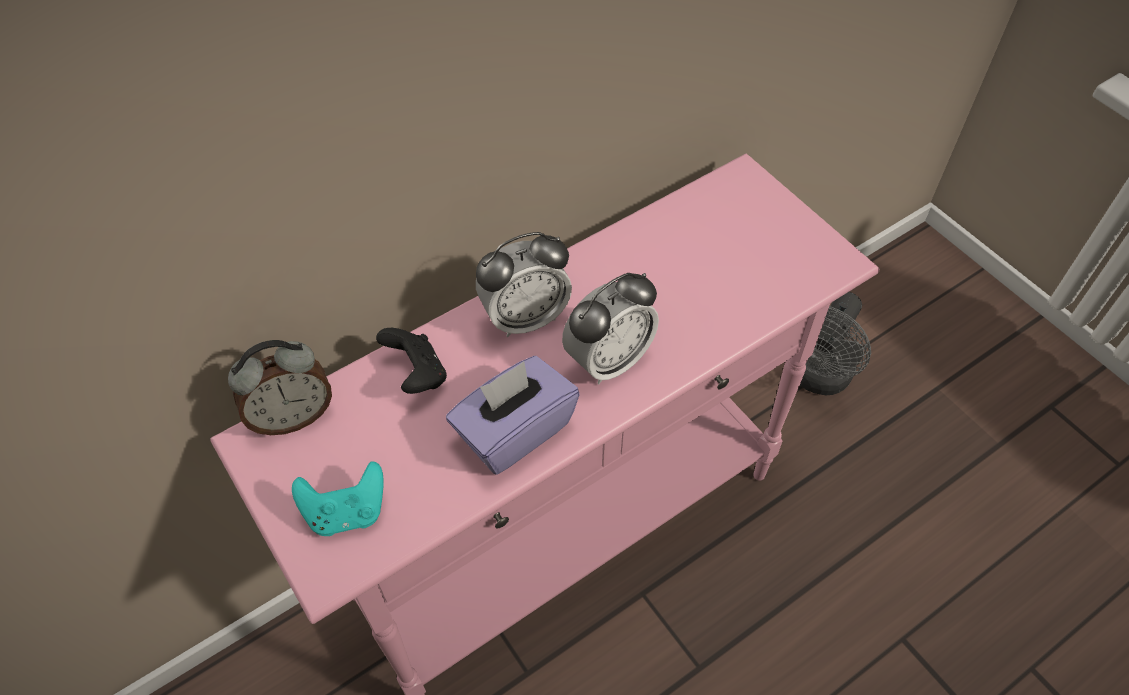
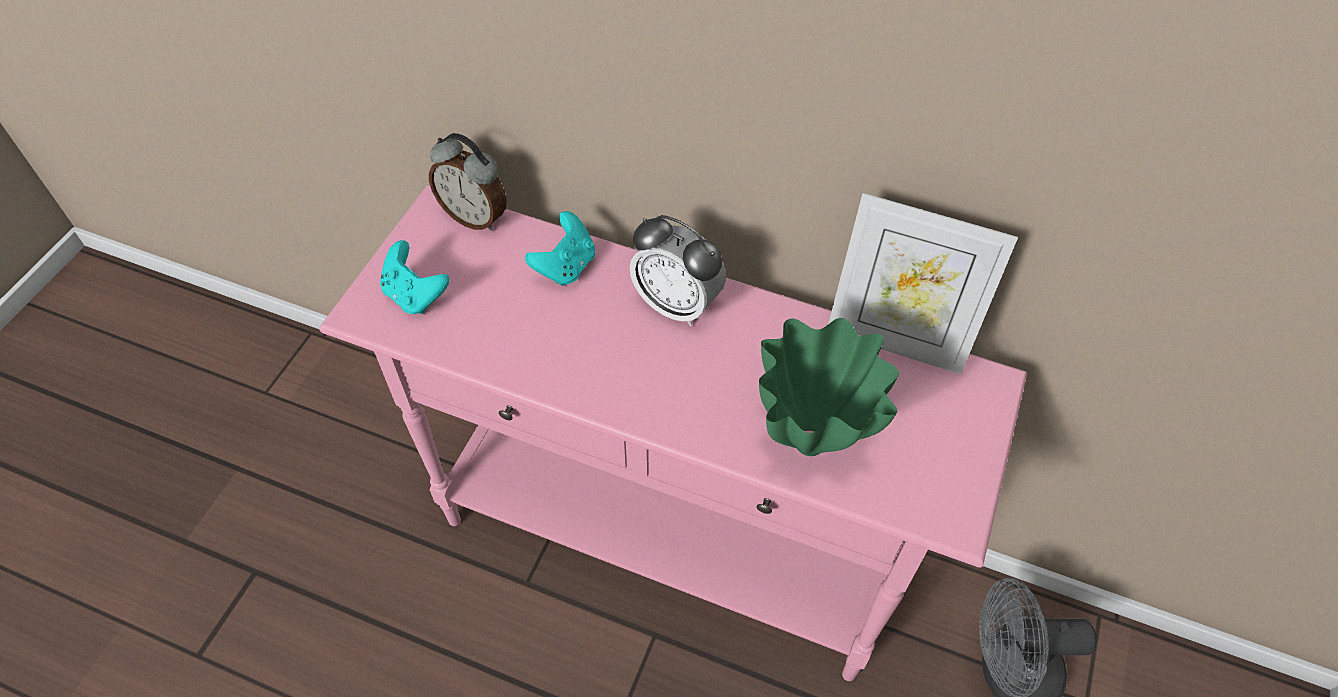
camera: 55 degrees right, 0 degrees up
(417, 374) = (565, 266): black game controller -> turquoise game controller
(514, 431) = (558, 358): purple tissue box -> none
(609, 360) = (678, 387): alarm clock -> none
(669, 205) = (896, 341): none -> picture frame
(720, 304) = (811, 441): none -> green vase

